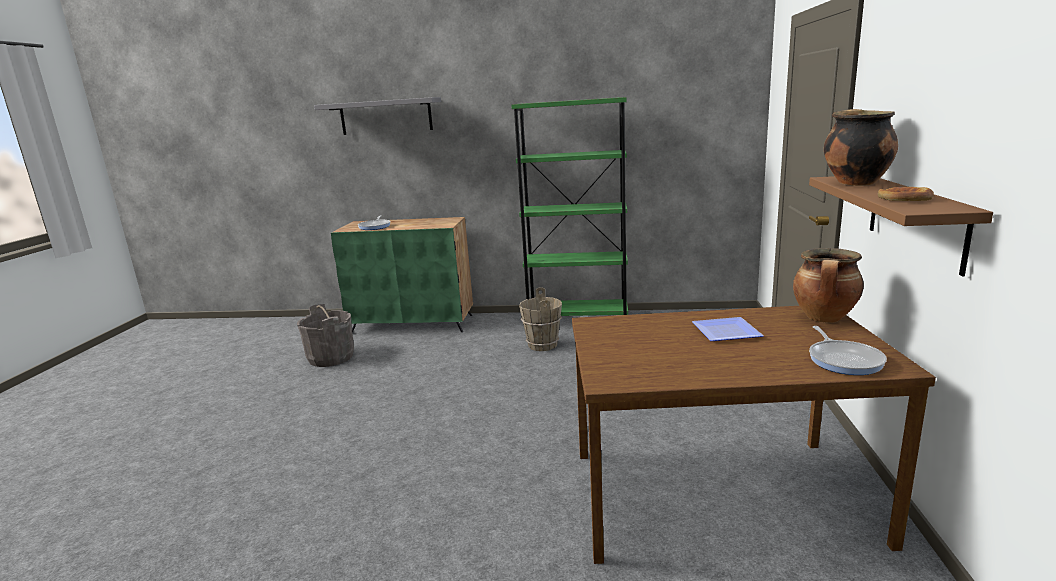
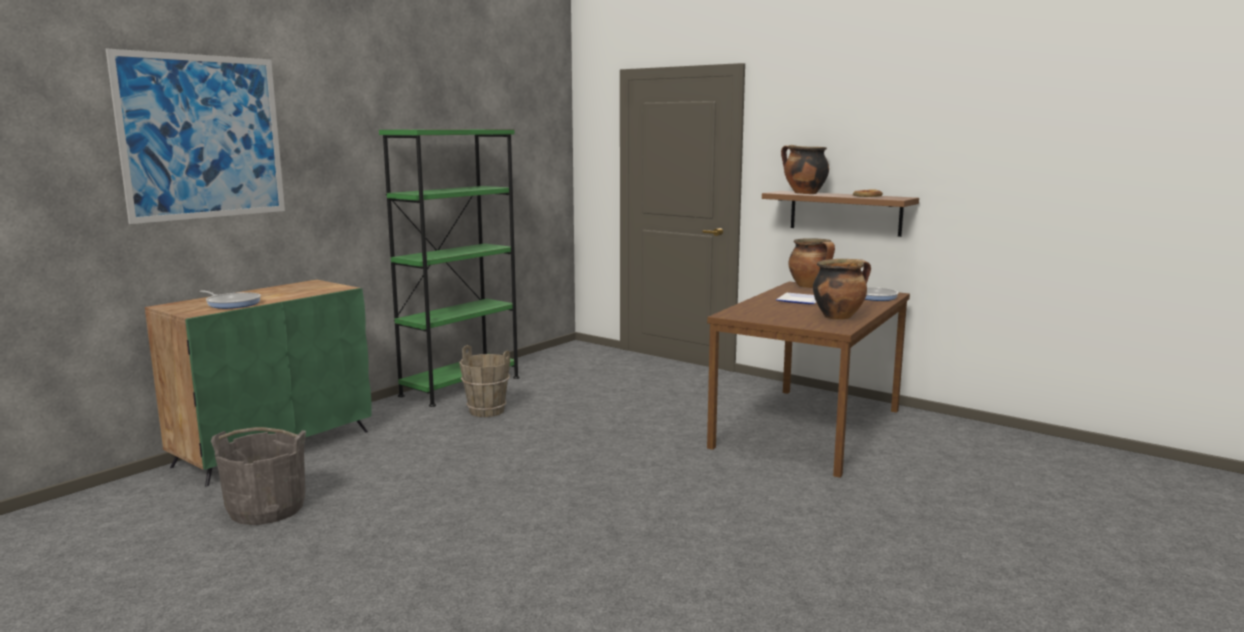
camera: 60 degrees left, 5 degrees down
(386, 116) = (202, 137): grey shelf -> picture
(675, 368) = (838, 316): none -> cooking pot

